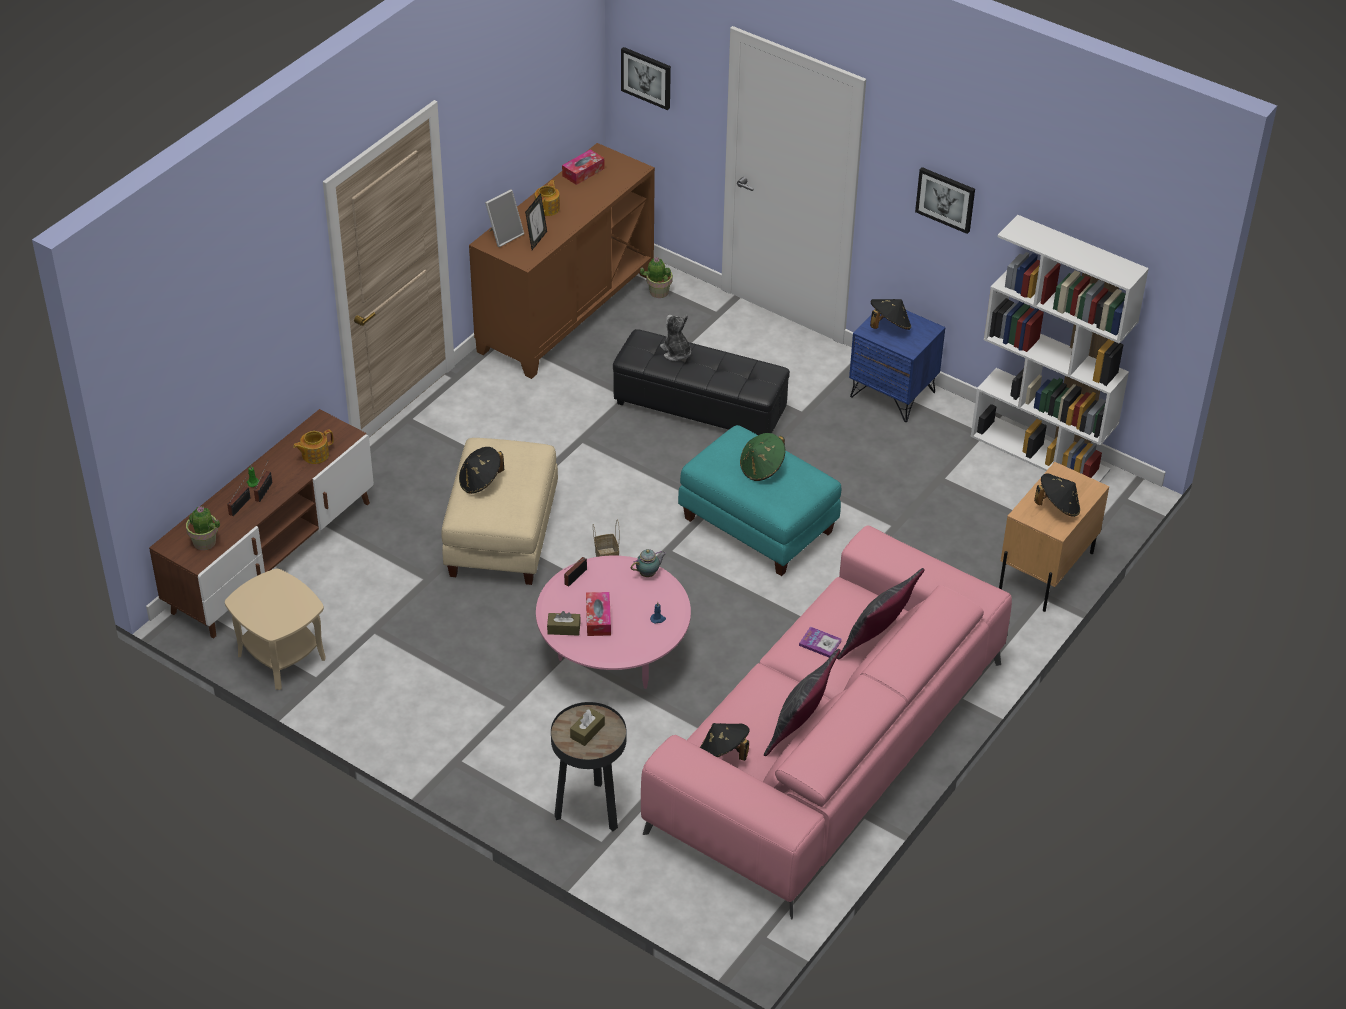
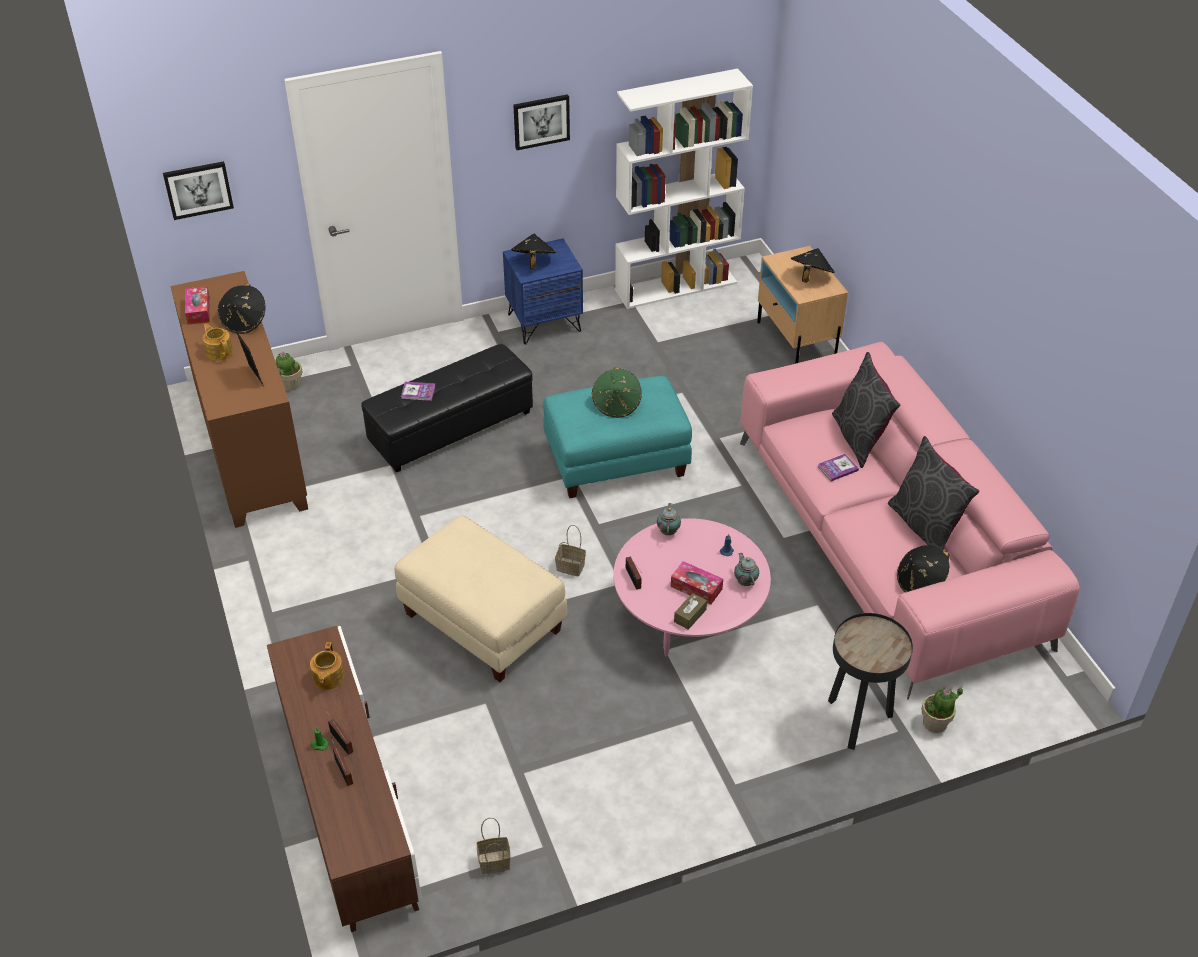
camera: 55 degrees left, 0 degrees up
(204, 542) = (369, 825): potted plant -> potted plant (935, 723)
(281, 657) = (493, 863): beige side table -> basket
(480, 481) = (468, 580): black hat -> black hat (244, 321)
(504, 235) = (222, 393): picture frame -> none
(587, 731) = (870, 645): brown tissue box -> none
(632, 645) = (745, 581): none -> teapot
(676, 352) = (418, 392): plush toy -> book

